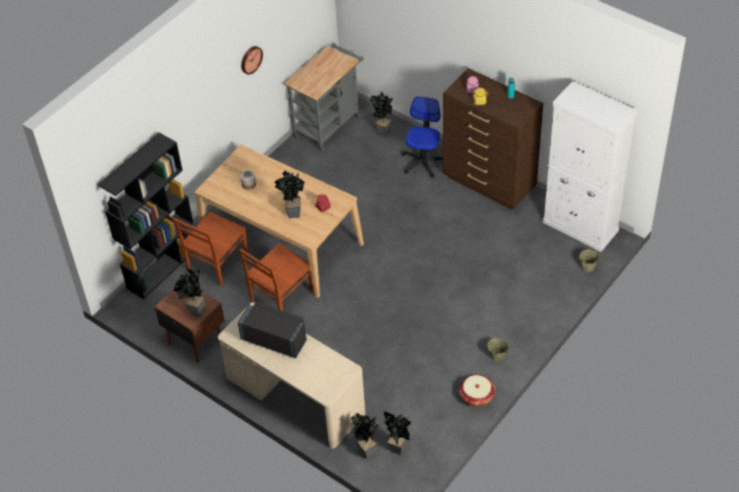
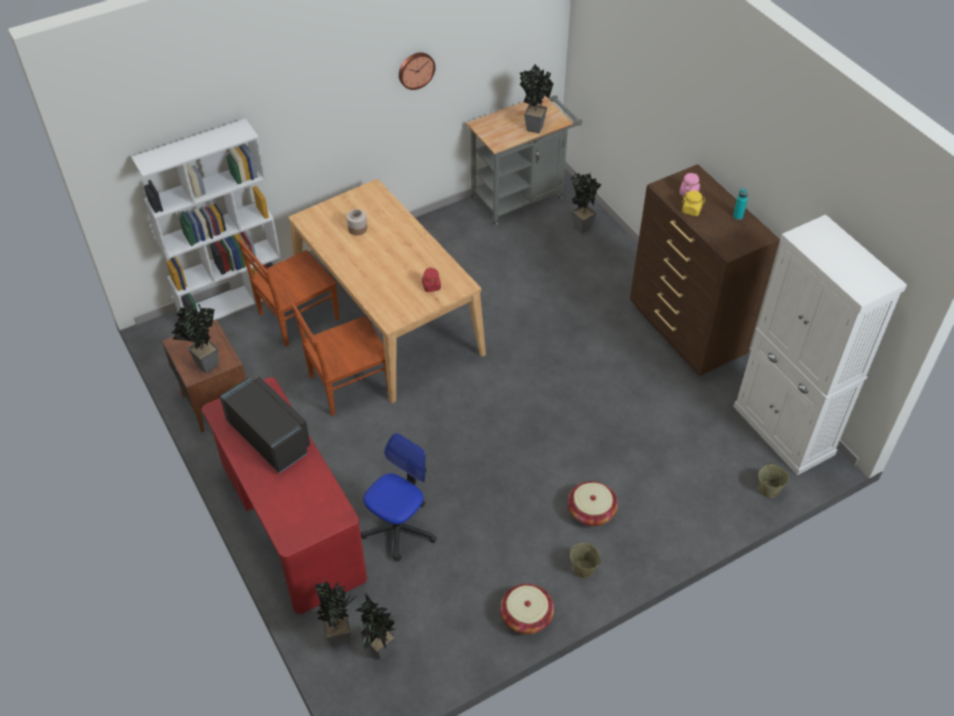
camera: 20 degrees right, 0 degrees up
(163, 267) = (233, 301): black bookcase -> white bookcase
(291, 213) = (388, 280): potted plant -> potted plant (532, 126)
(295, 397) = (290, 522): beige desk -> red desk
(423, 162) = (613, 278): office chair -> office chair (399, 528)
(485, 319) = (591, 511): none -> basket

